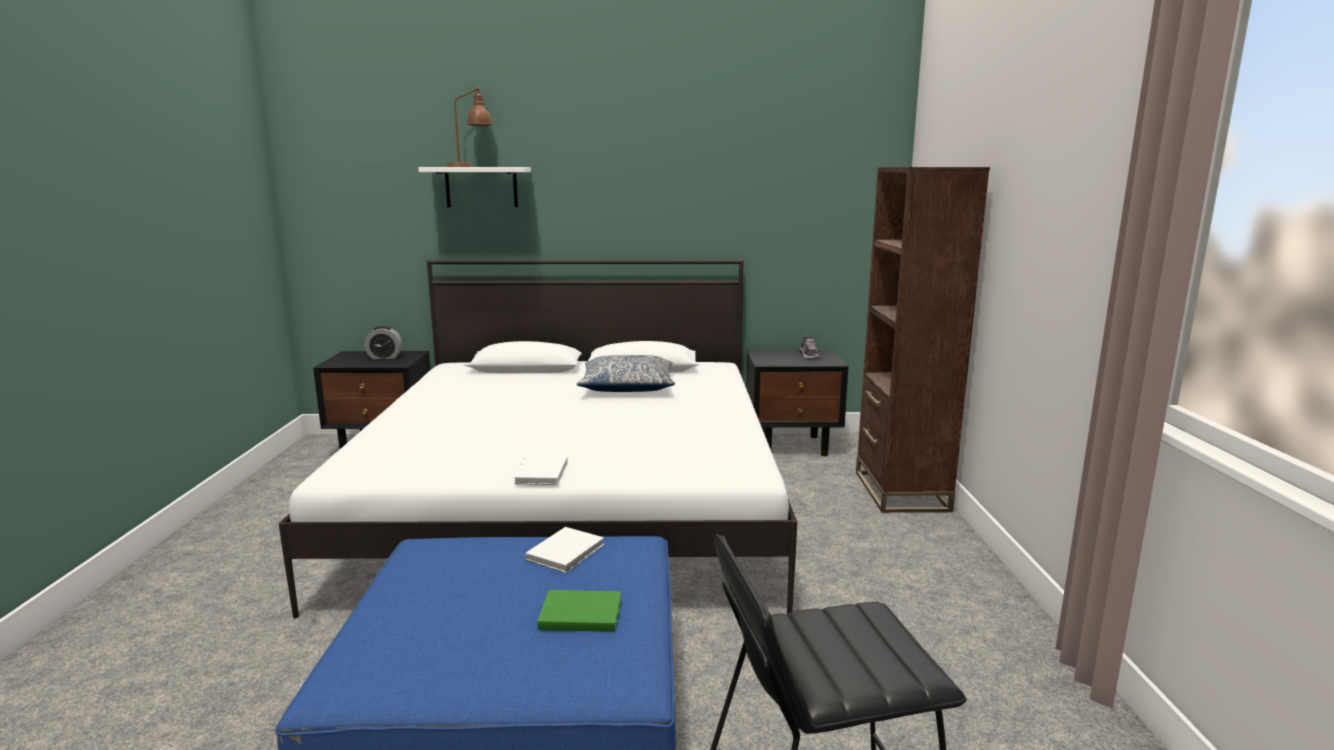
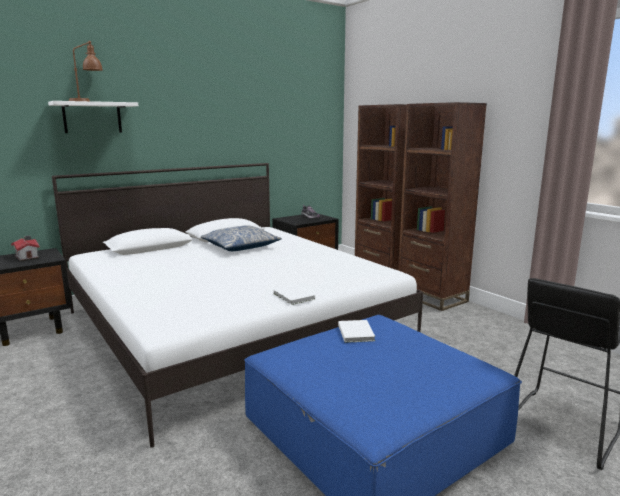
camera: 35 degrees left, 0 degrees up
(384, 357) = (27, 257): alarm clock -> toy house
(578, 613) = (417, 354): green book -> none
(942, 544) = (431, 297): none -> brown bookcase

